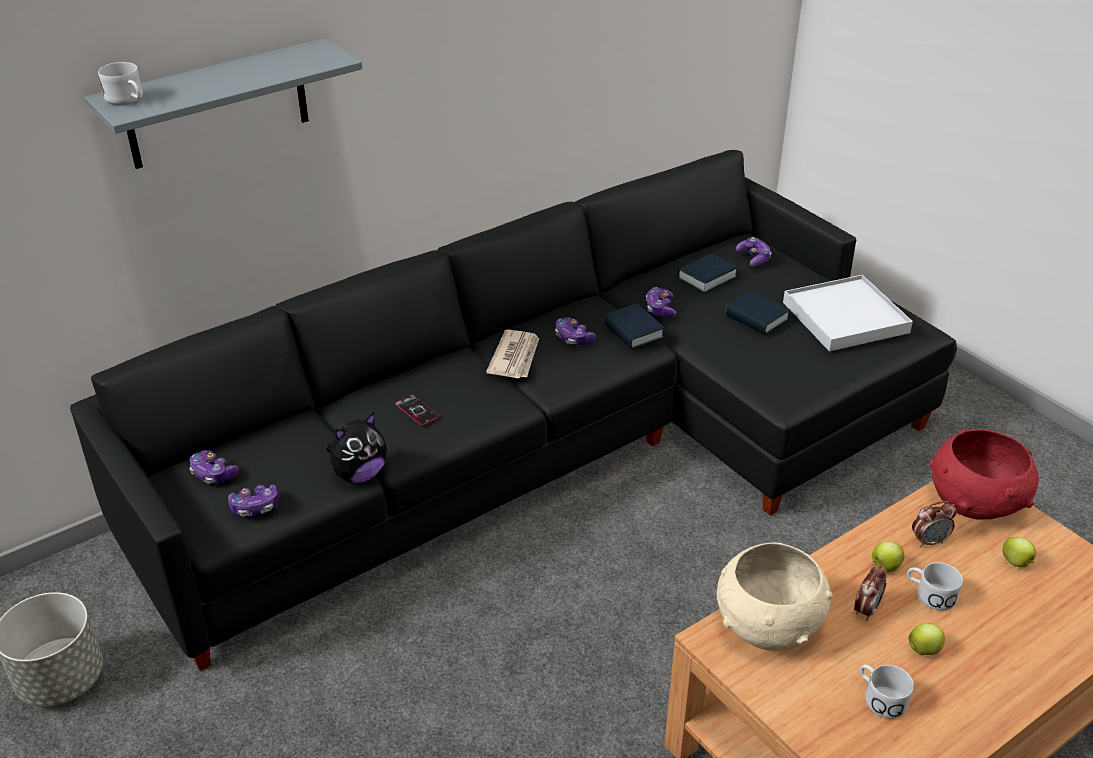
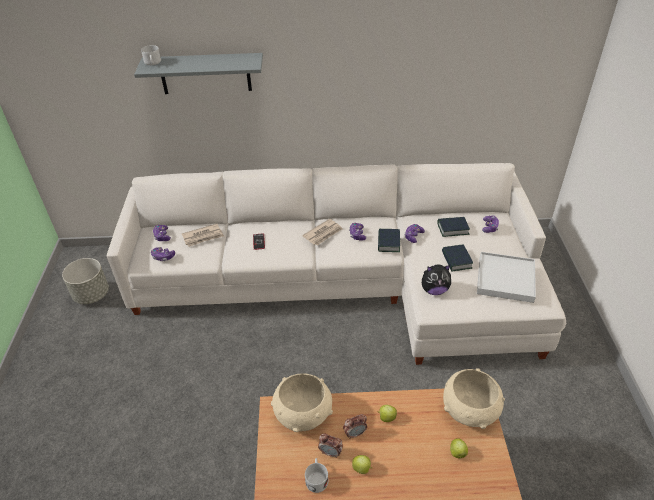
camera: 35 degrees right, 5 degrees up
(300, 443) = (203, 236): none -> newspaper
(359, 474) = (214, 260): plush toy -> plush toy (434, 290)
(559, 443) = (350, 283): black sofa -> white sofa
(929, 541) = (423, 417): alarm clock -> alarm clock (330, 452)
(929, 594) = (394, 443): white mug -> none
(975, 503) = (470, 411): red bowl -> beige bowl

